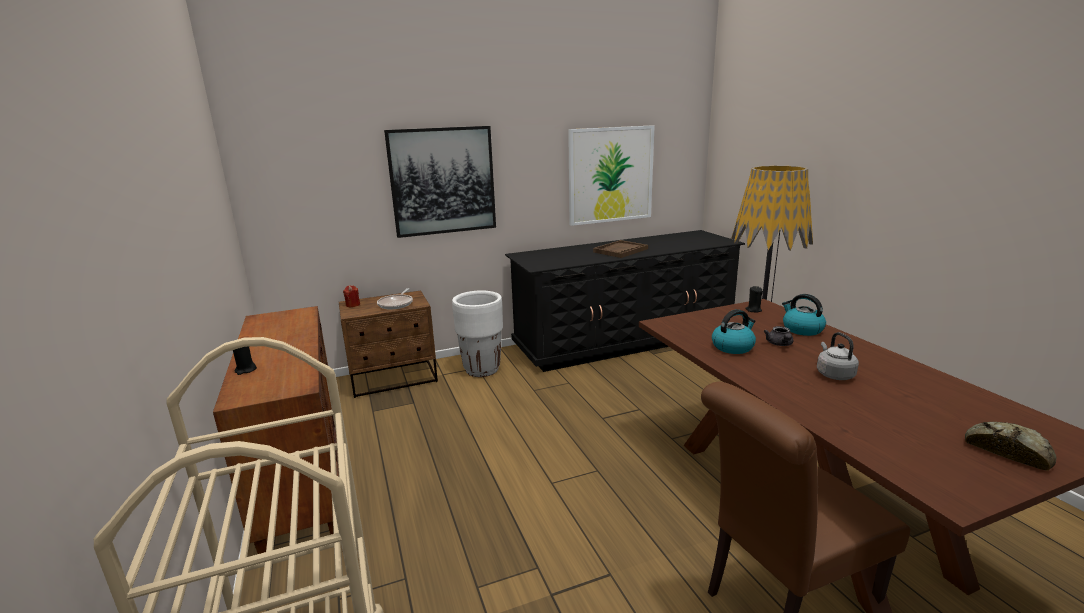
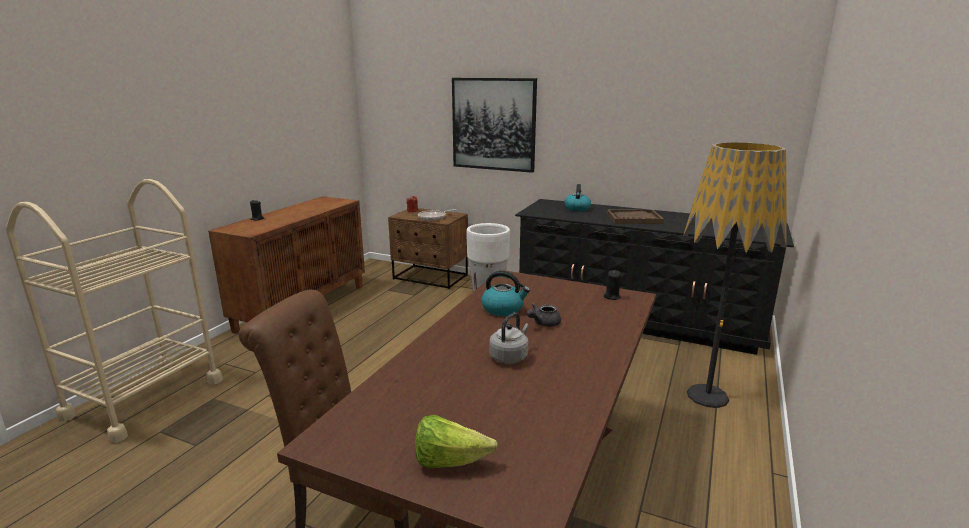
camera: 45 degrees right, 0 degrees up
(610, 175) = (662, 138): picture -> none
(801, 329) = (601, 324): kettle -> kettle (577, 208)
(1007, 450) = (449, 461): bread -> lettuce

